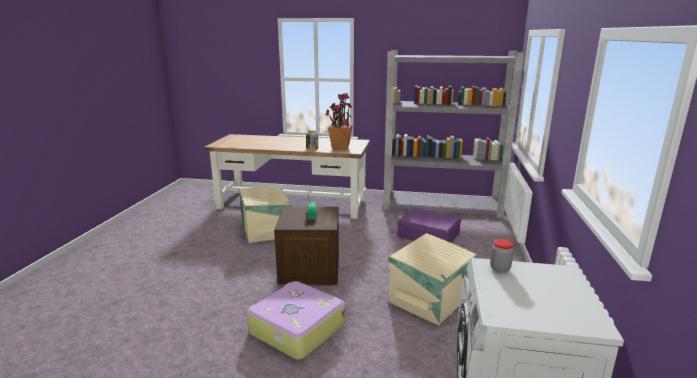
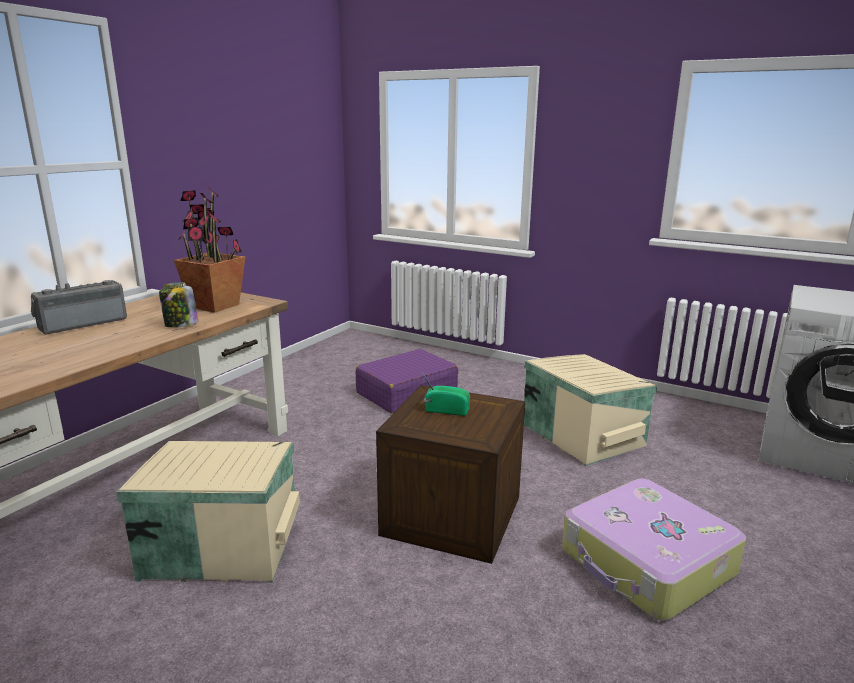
camera: 70 degrees left, 0 degrees up
(302, 139) = (83, 323): none -> radio
(441, 206) = (319, 361): grey bookcase -> none
(500, 269) = (815, 304): jar -> none

